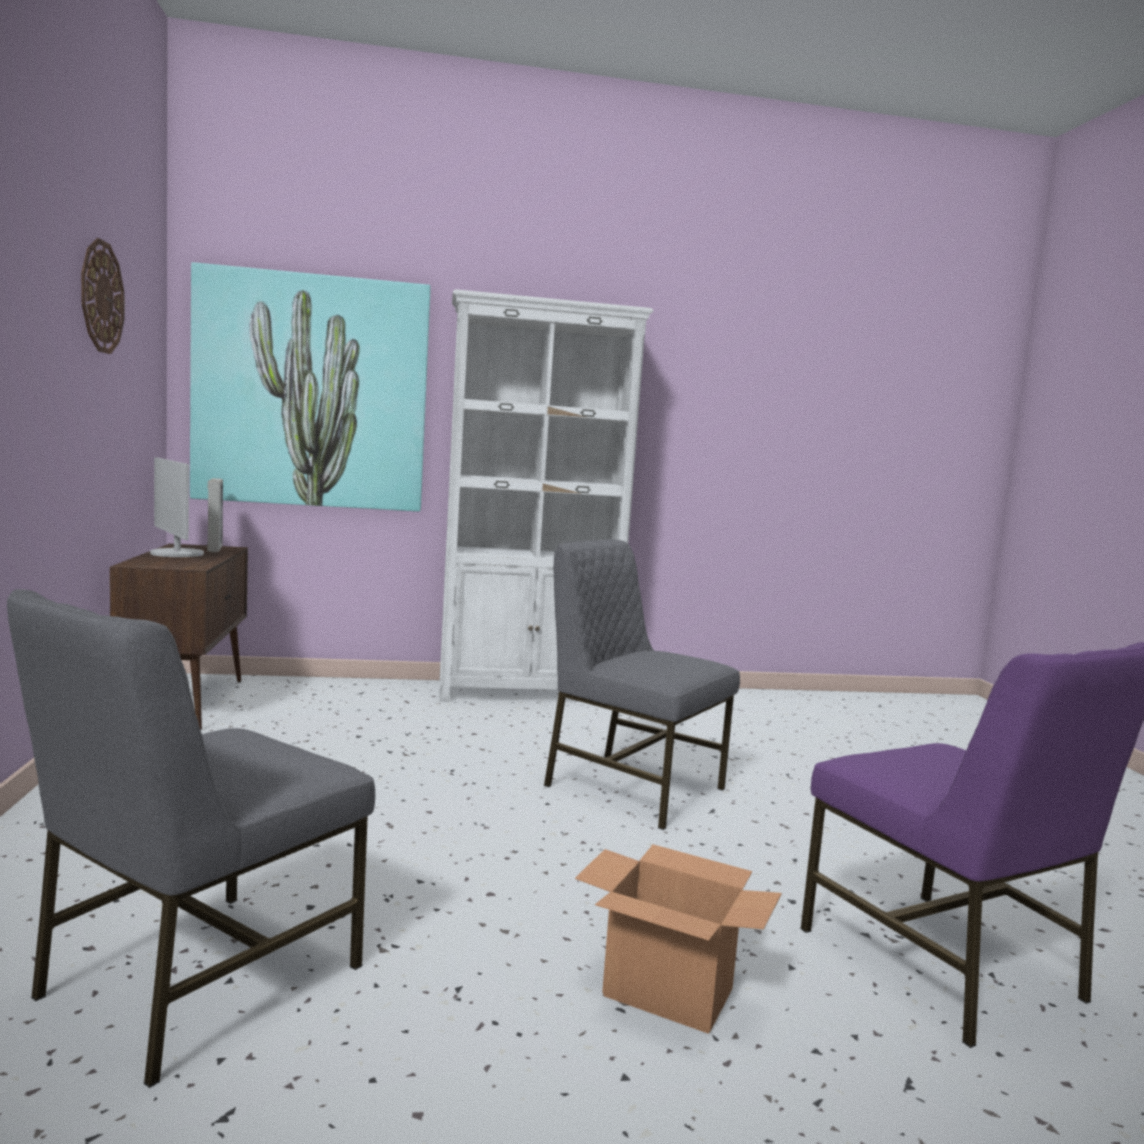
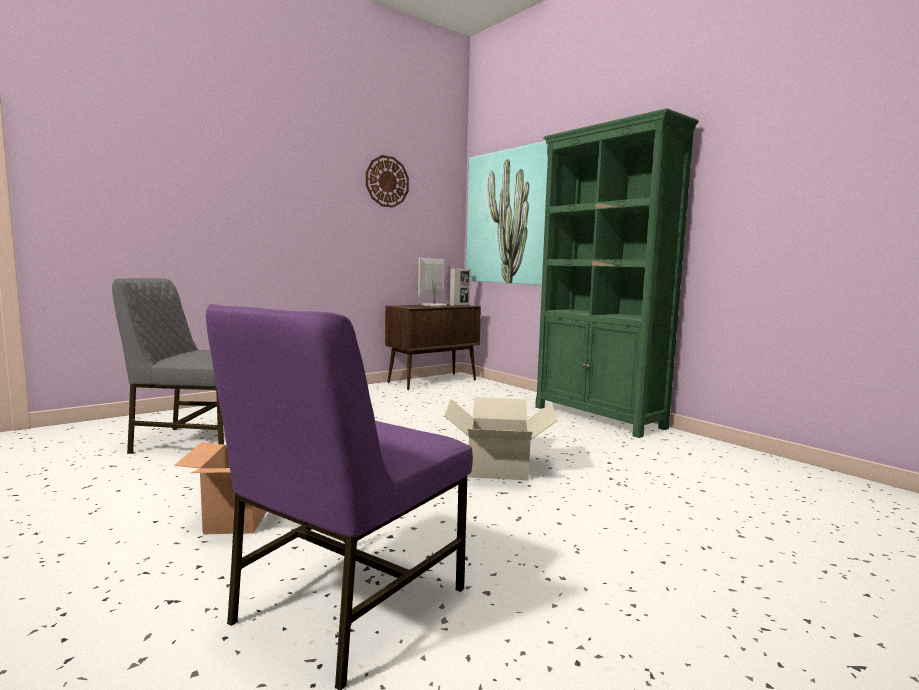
camera: 60 degrees right, 0 degrees up
(527, 693) = (598, 417): white bookcase -> green bookcase
(631, 787) = (499, 466): grey chair -> cardboard box

